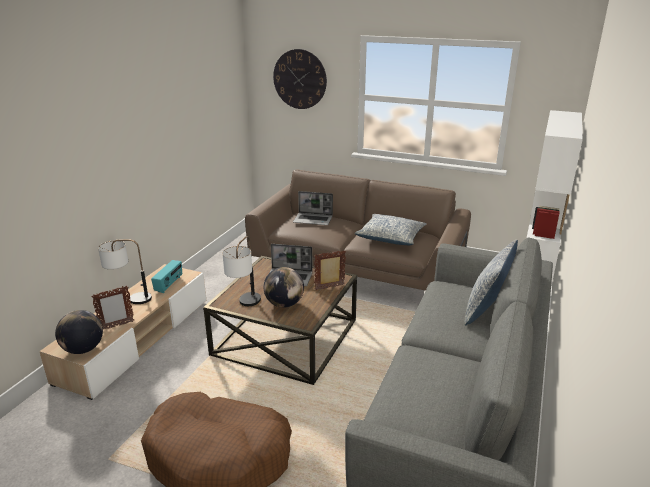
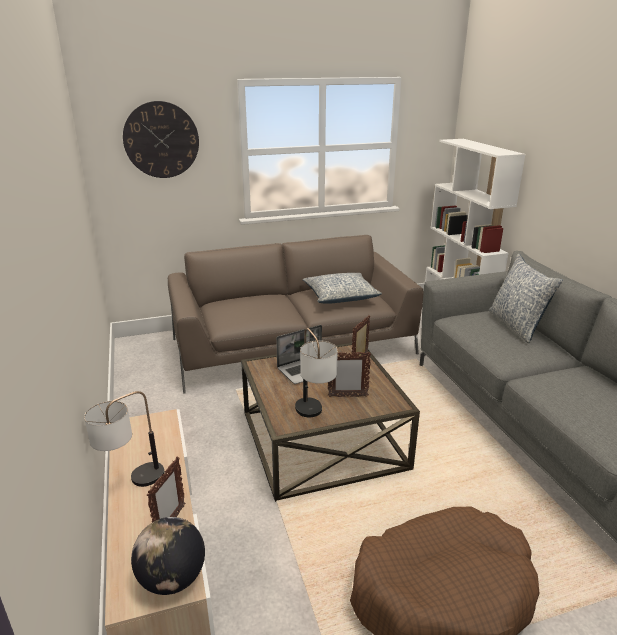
camera: 40 degrees left, 0 degrees up
(169, 284) = (158, 441): radio -> none
(284, 304) = (347, 396): globe -> picture frame
(313, 220) = (244, 304): laptop -> none

